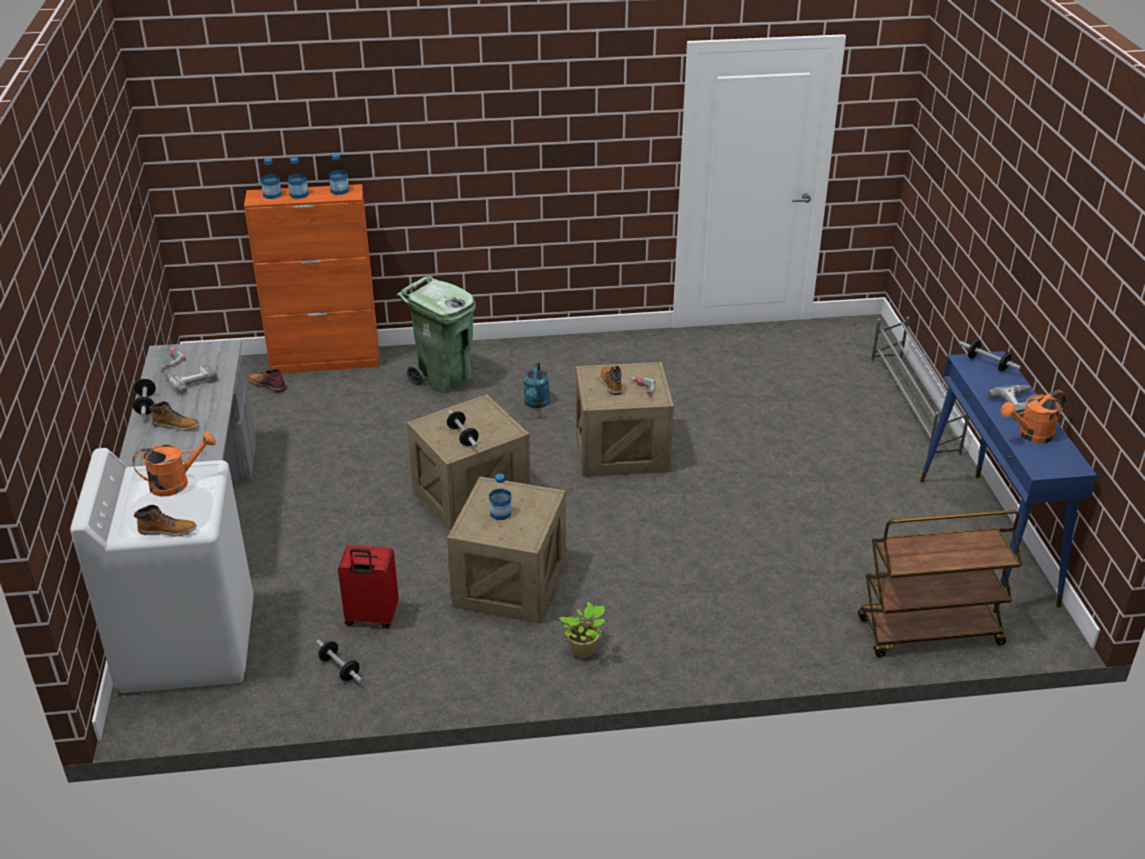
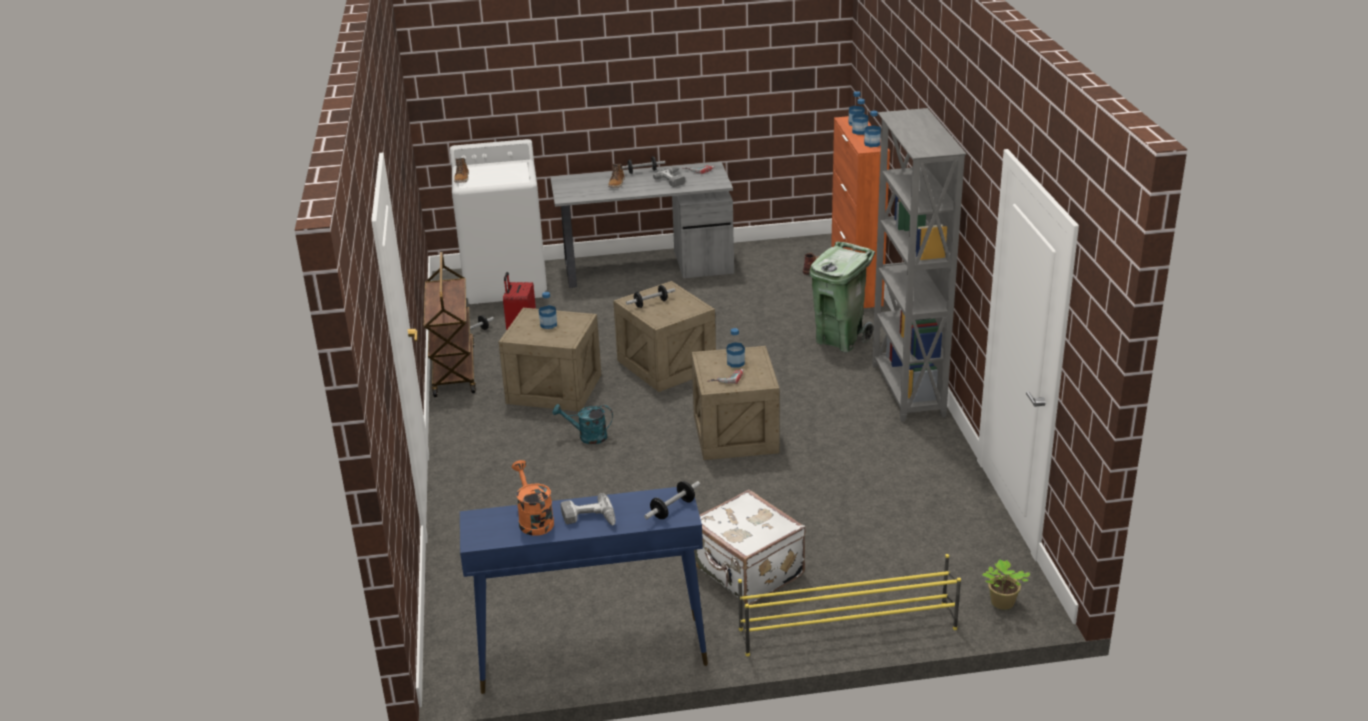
camera: 90 degrees right, 5 degrees down
(176, 483) = (510, 174): orange watering can -> none
(536, 404) = (807, 387): turquoise watering can -> turquoise watering can (587, 437)
(554, 350) = (907, 391): none -> grey bookcase
(584, 650) = (472, 424): potted plant -> potted plant (1001, 603)
(610, 384) = (735, 363): boot -> bottle
(849, 451) = (747, 572): none -> white suitcase
(913, 406) = (846, 629): grey shoe rack -> yellow shoe rack
(928, 633) = (460, 599): brown cart -> brown cart (453, 370)

